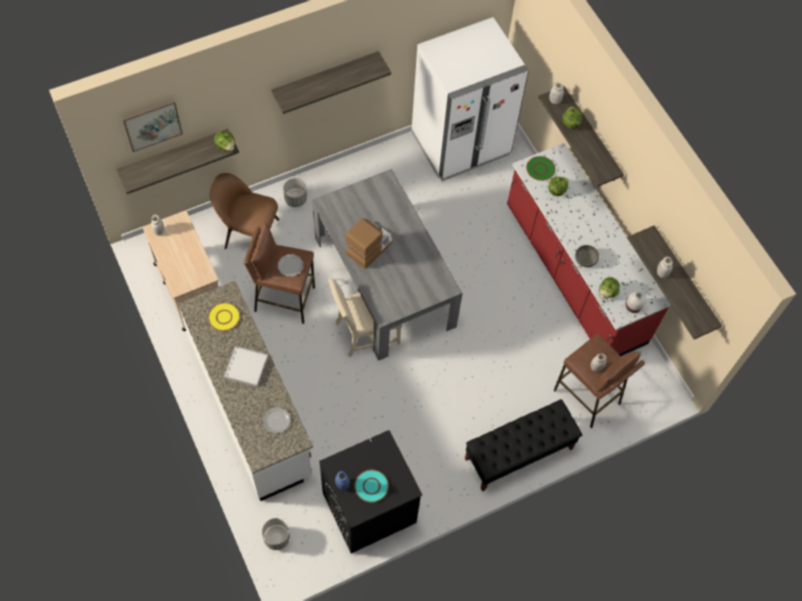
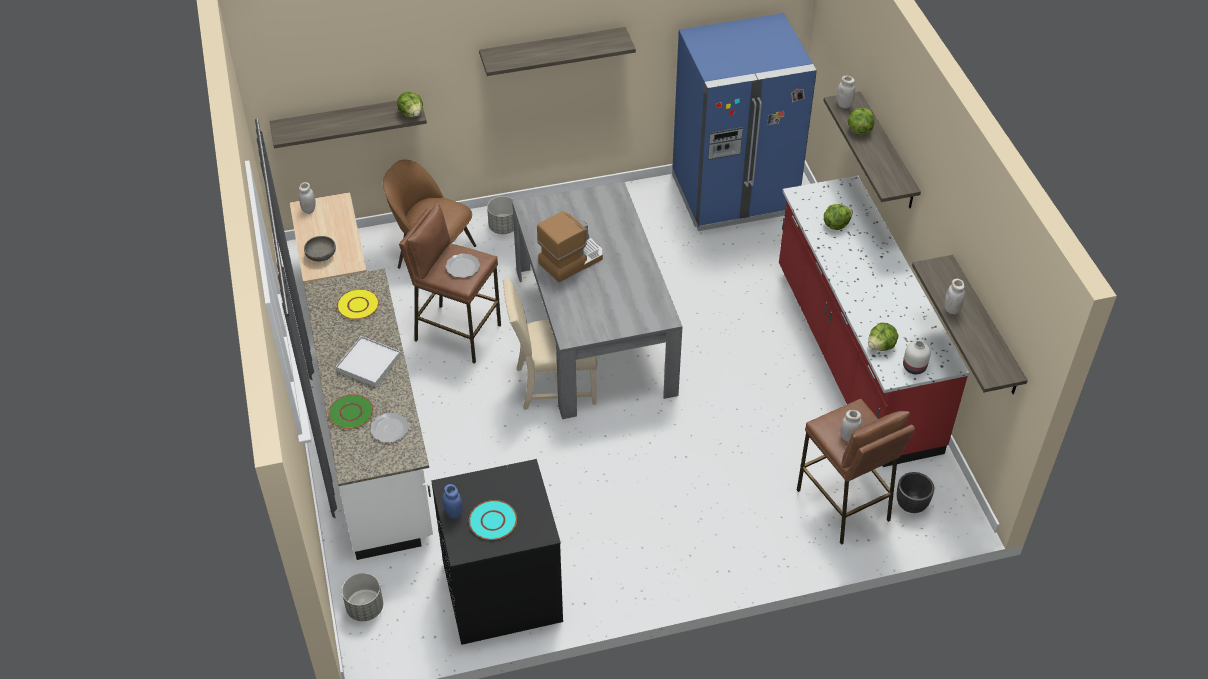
camera: 15 degrees right, 15 degrees down
(152, 124) = (320, 62): picture -> none
(460, 144) = (734, 195): white fridge -> blue fridge
(518, 454) = (729, 559): black bench -> none
(540, 168) = (819, 199): green plate -> green plate (351, 412)
(585, 260) = (858, 305): grey bowl -> grey bowl (321, 255)
(632, 389) = (911, 505): none -> black planter

